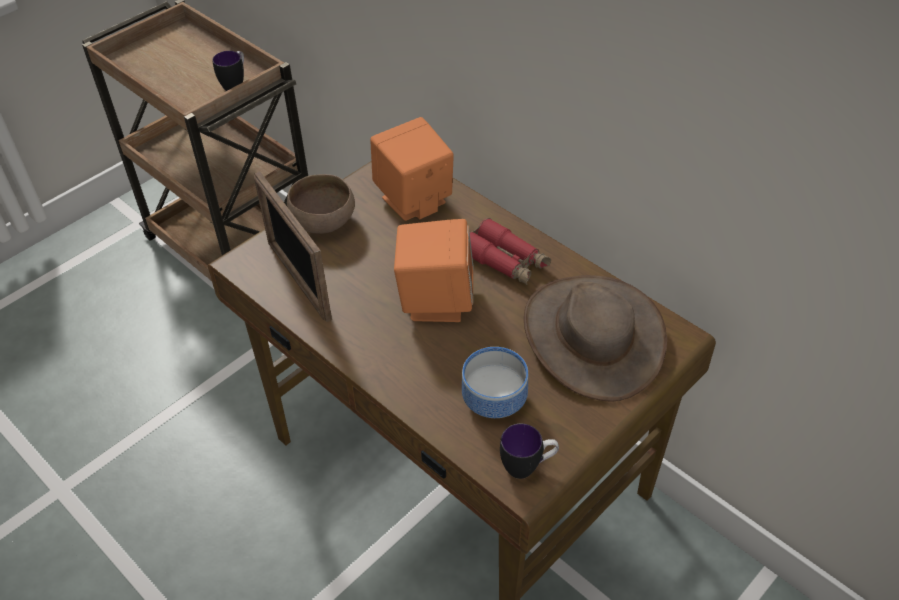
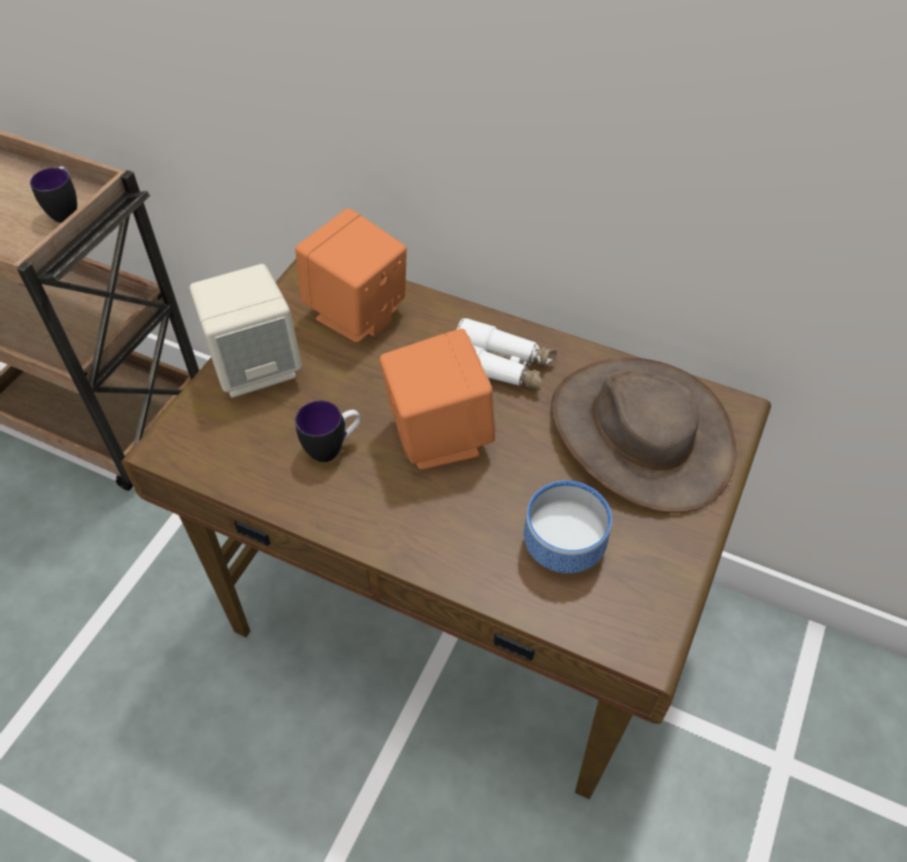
camera: 20 degrees left, 5 degrees up
(298, 280) = (254, 452): picture frame -> none
(325, 221) = (256, 366): brown bowl -> beige speaker
(506, 261) = (499, 366): red binoculars -> white binoculars
(528, 467) = (640, 621): mug -> mug (333, 448)

